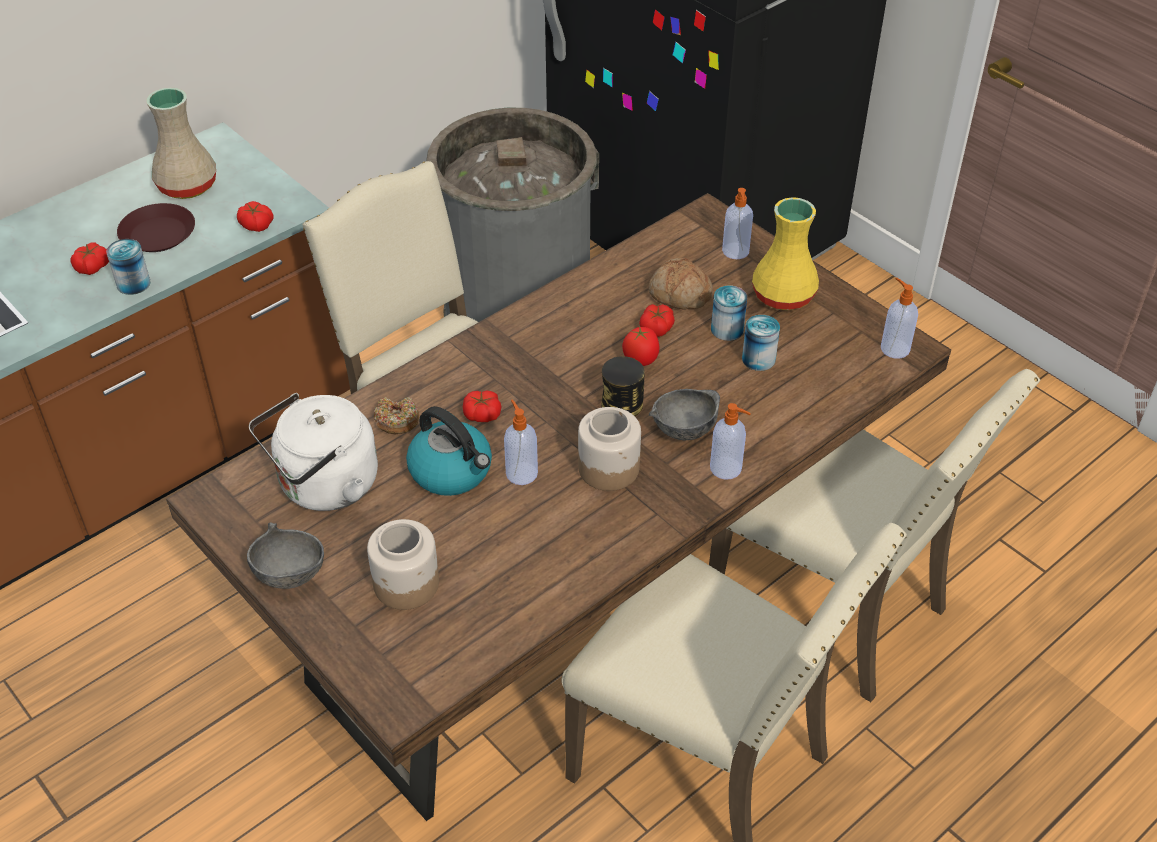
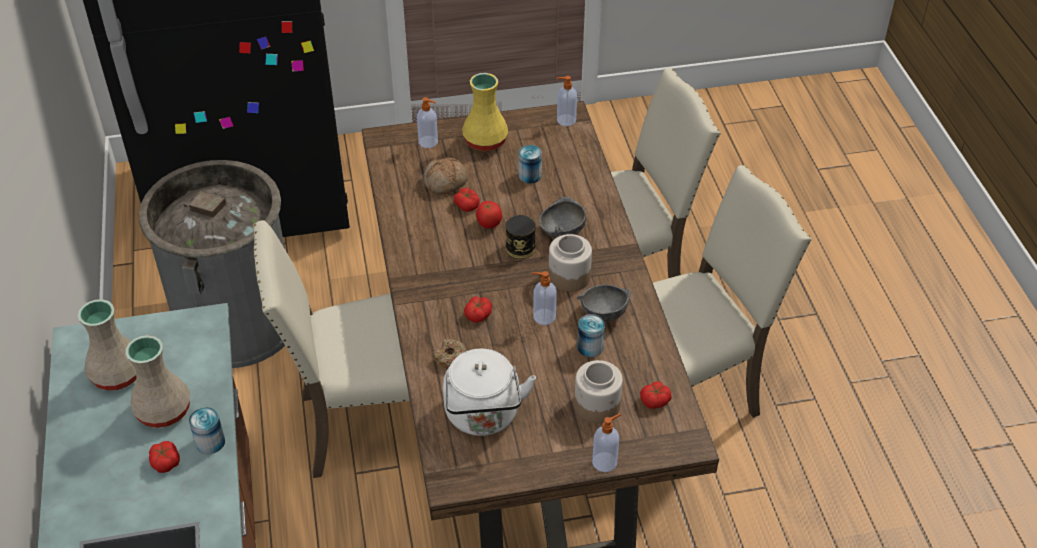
camera: 60 degrees left, 0 degrees up
(158, 234) = (163, 409): brown plate -> beige vase
(256, 225) = (207, 349): tomato -> tomato (655, 401)
(291, 573) = (549, 460): grey bowl -> grey bowl (603, 313)
(452, 471) = (518, 348): kettle -> none
(727, 329) = (494, 177): can -> can (590, 347)
(727, 468) = (606, 228): soap dispenser -> soap dispenser (605, 461)

